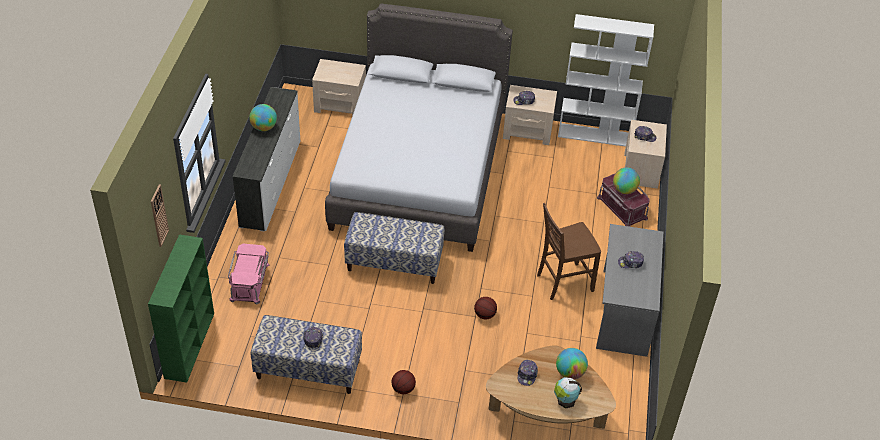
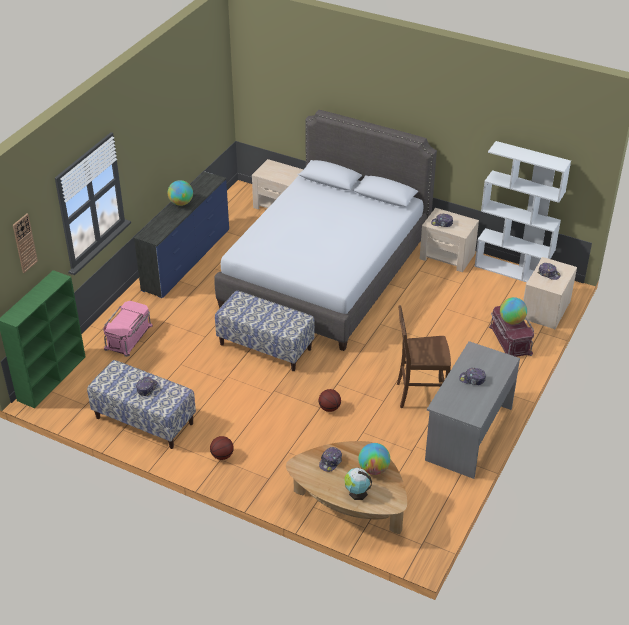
camera: 20 degrees right, 5 degrees down
(271, 183) = (187, 259): white dresser -> blue dresser

